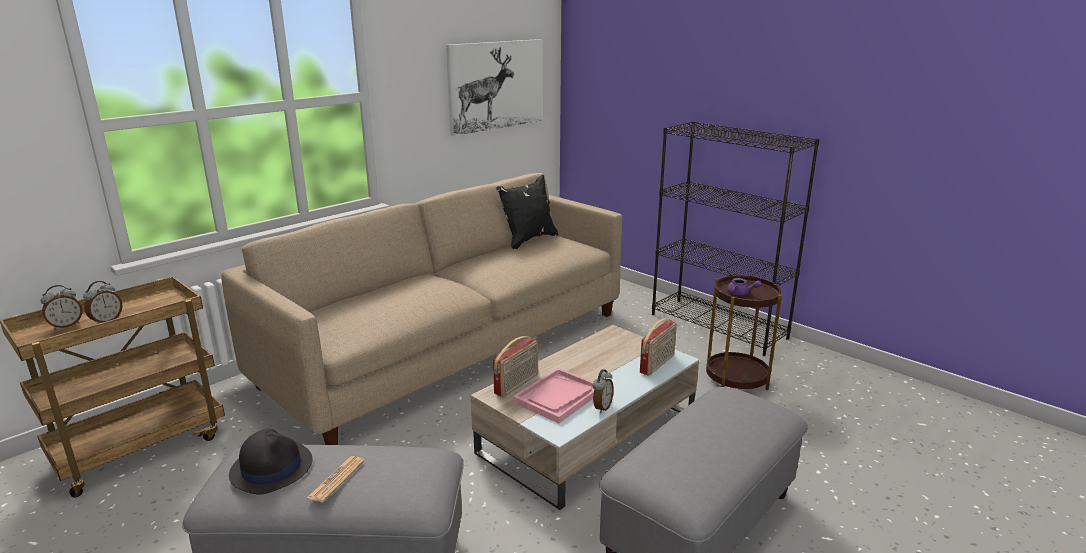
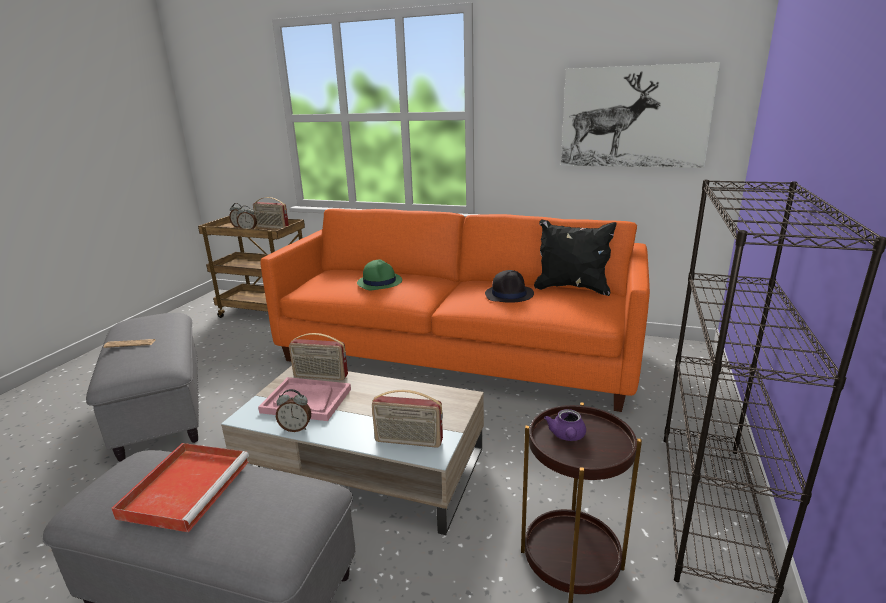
camera: 65 degrees right, 0 degrees up
(133, 304) = (272, 228): none -> radio
(271, 467) = (146, 324): black hat -> black hat (509, 294)
(405, 297) = (379, 282): none -> green hat
(451, 348) = (456, 353): beige sofa -> orange sofa
(701, 438) = (187, 487): none -> red tray

